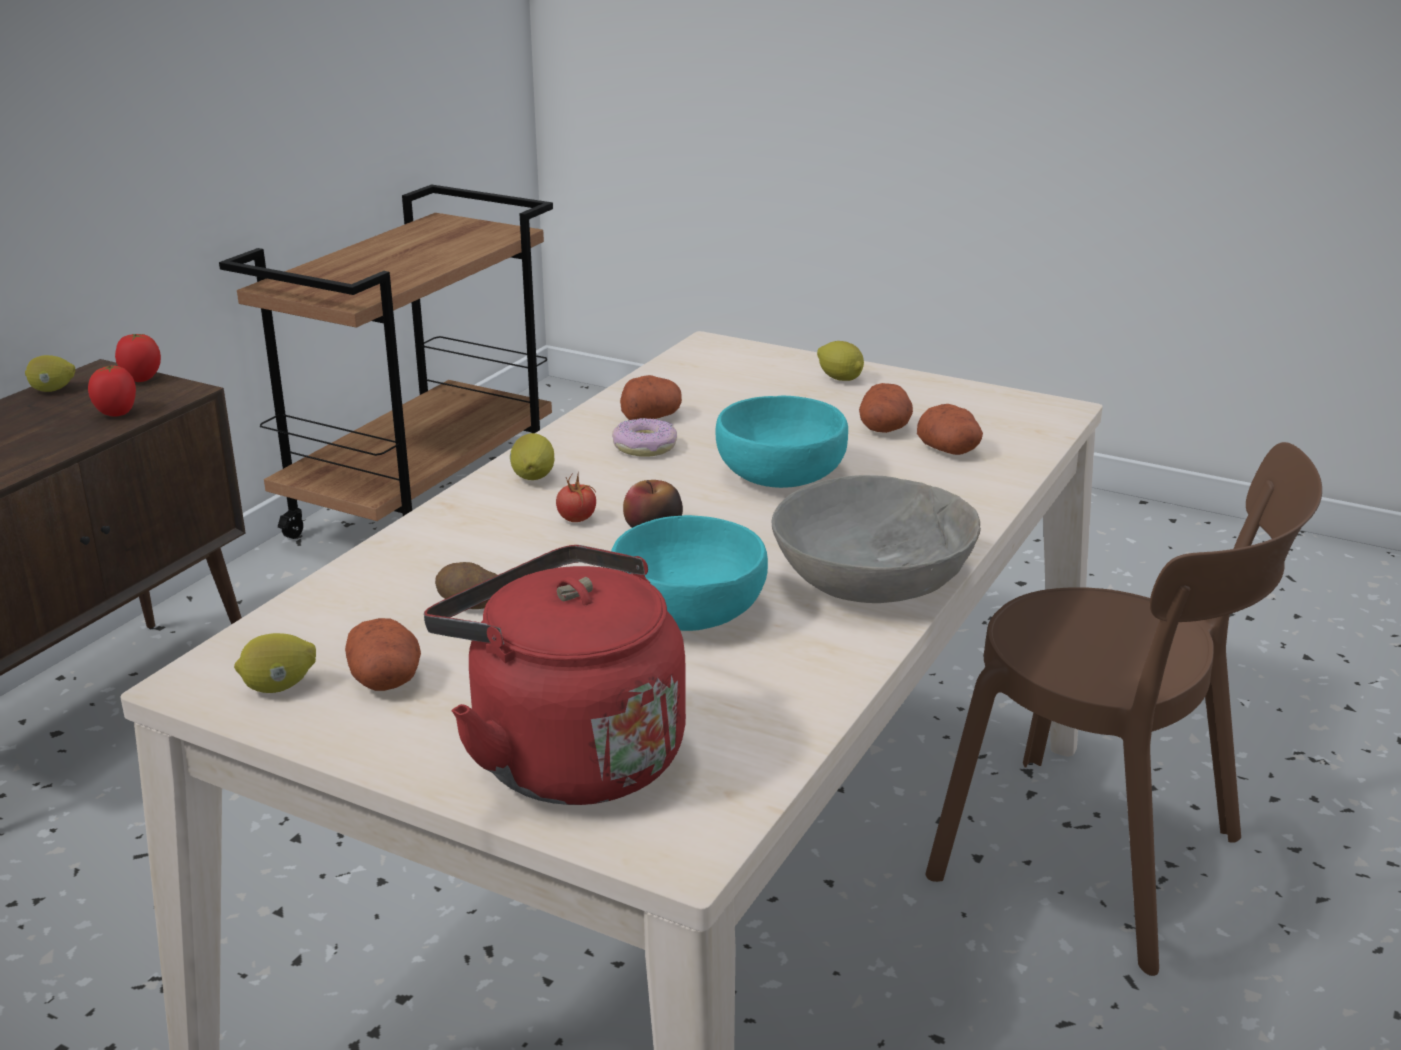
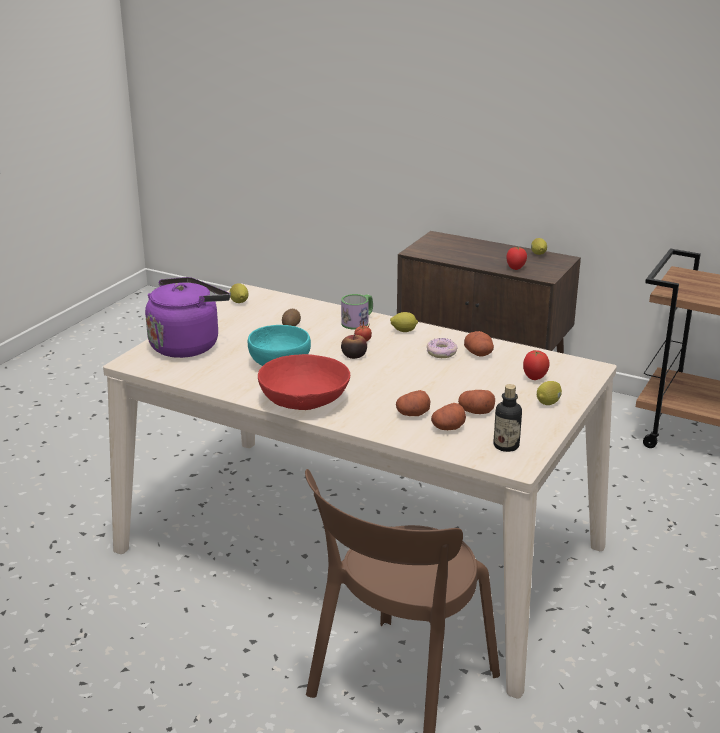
camera: 90 degrees right, 0 degrees up
(141, 379) = (557, 267): tomato -> tomato (534, 378)
(386, 680) = (240, 316): potato -> potato (413, 414)
(470, 524) = (358, 322): none -> mug
(567, 754) = (187, 345): red kettle -> purple kettle
(778, 474) = (412, 383): turquoise bowl -> none
(871, 577) = (305, 400): grey bowl -> red bowl
(996, 413) = (506, 446): none -> bottle

